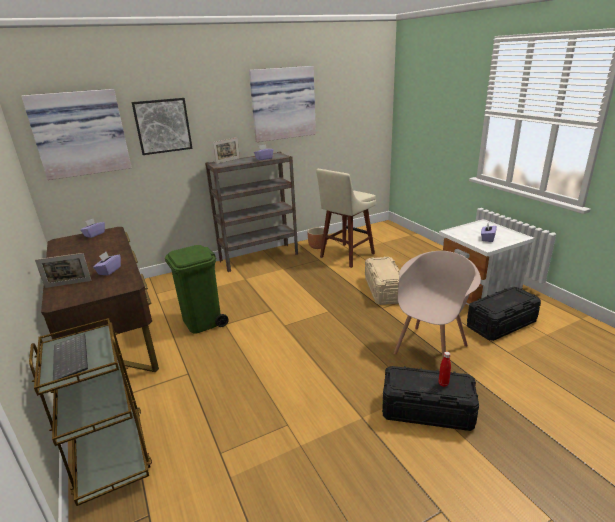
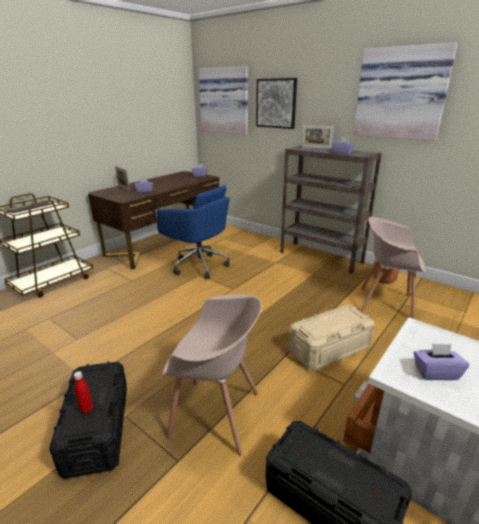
camera: 65 degrees right, 0 degrees up
(202, 321) = (198, 265): green trash can -> blue office chair
(346, 256) = (384, 303): beige stool -> beige chair

